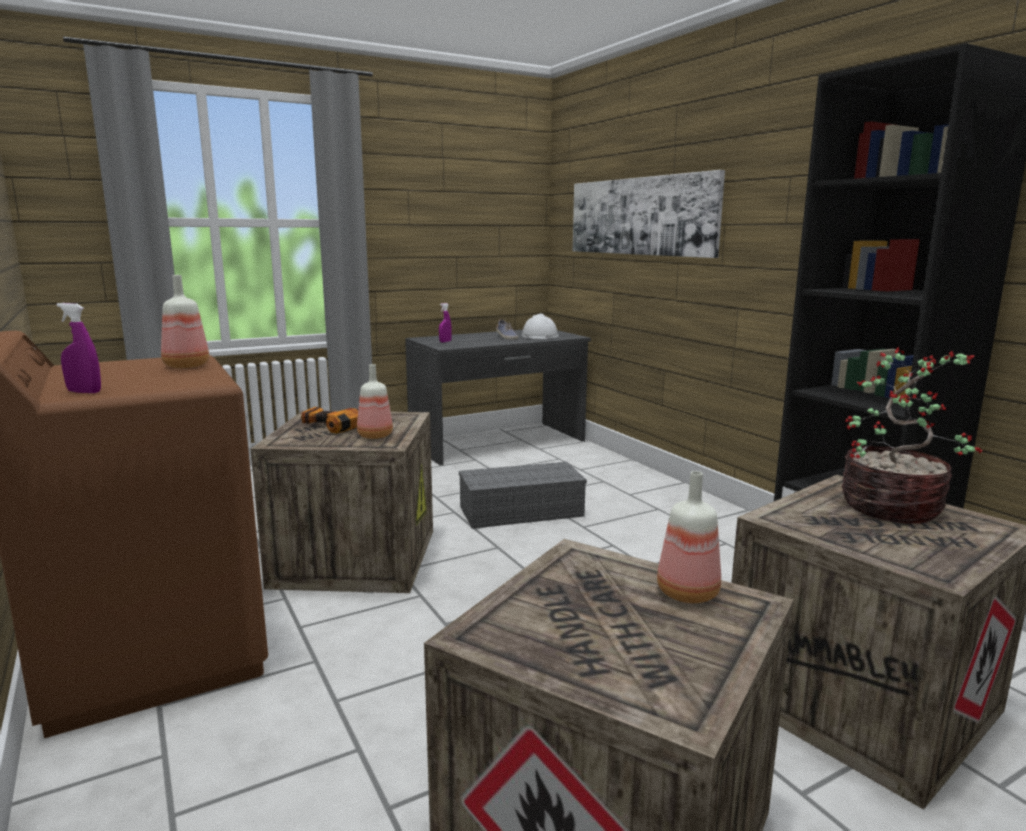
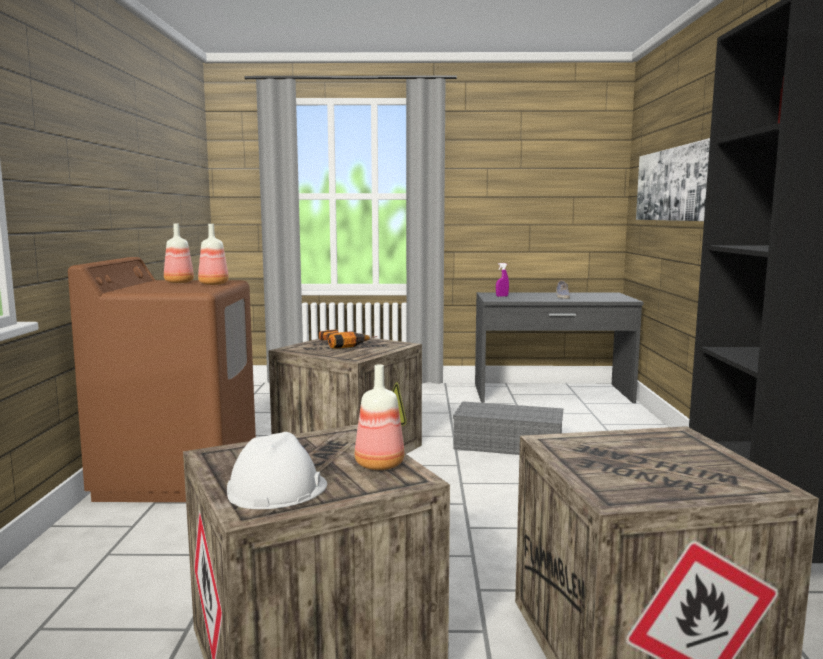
camera: 30 degrees right, 5 degrees down
(84, 392) = (132, 290): purple spray bottle -> none
(374, 436) = (354, 353): bottle -> bottle (178, 282)
(540, 336) = (595, 297): white hard hat -> white hard hat (277, 489)
(894, 508) = (684, 455): potted plant -> none

